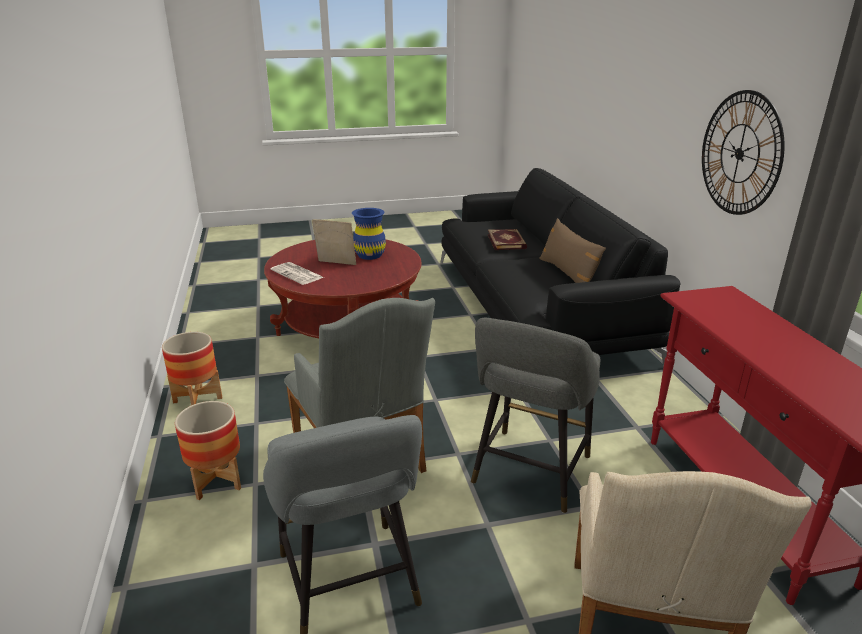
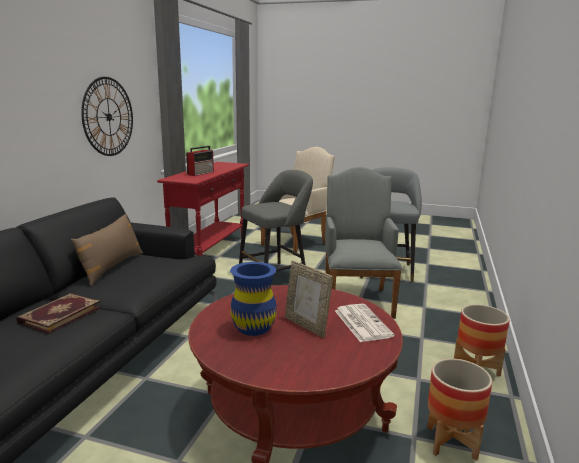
camera: 150 degrees left, 10 degrees down
(217, 481) = (448, 313): planter -> planter (451, 443)
(752, 329) = (201, 173): none -> radio

